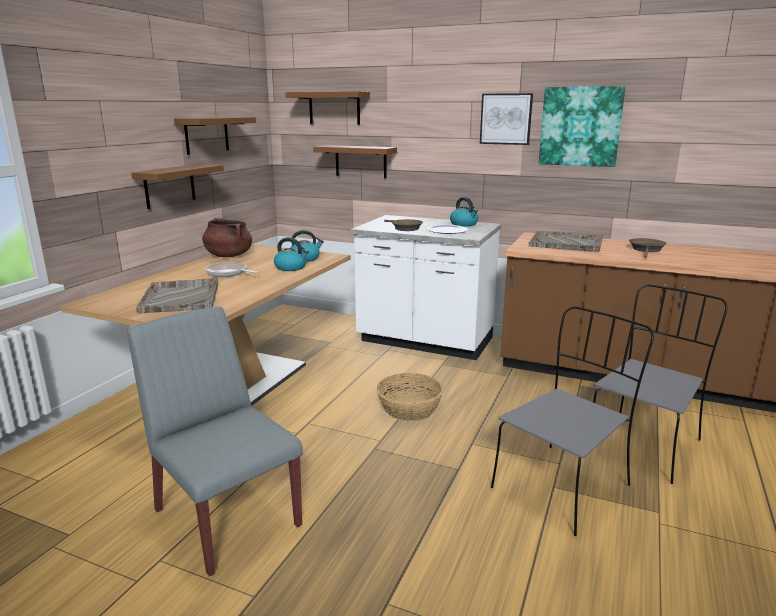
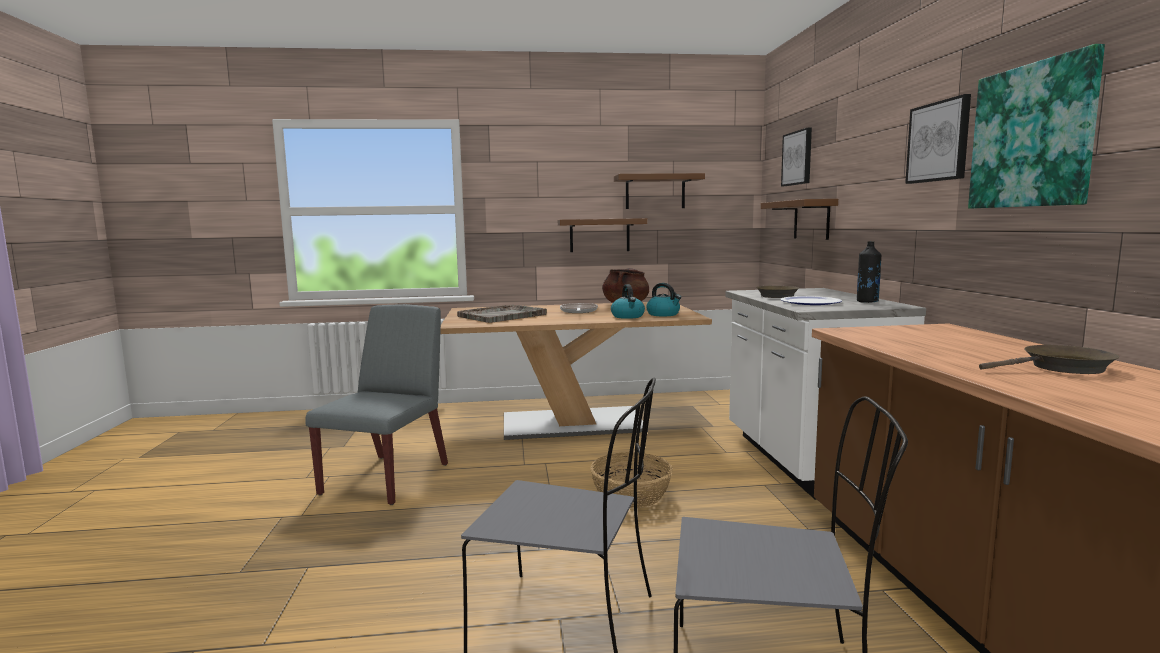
camera: 60 degrees right, 10 degrees down
(334, 108) = (797, 158): brown shelf -> picture
(464, 224) = (867, 302): kettle -> black bottle
(567, 243) = (945, 339): grey tray -> none

